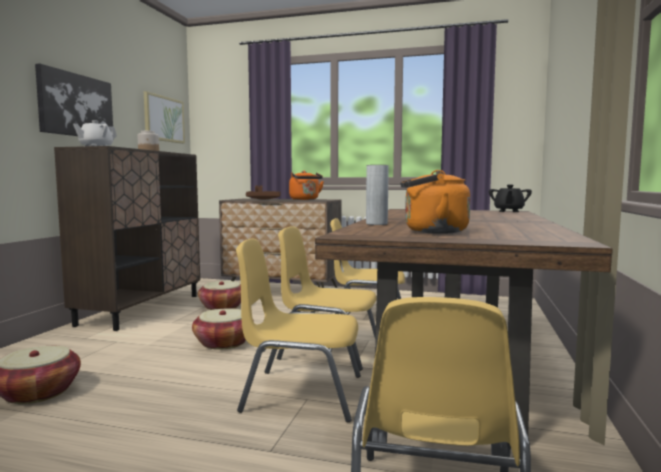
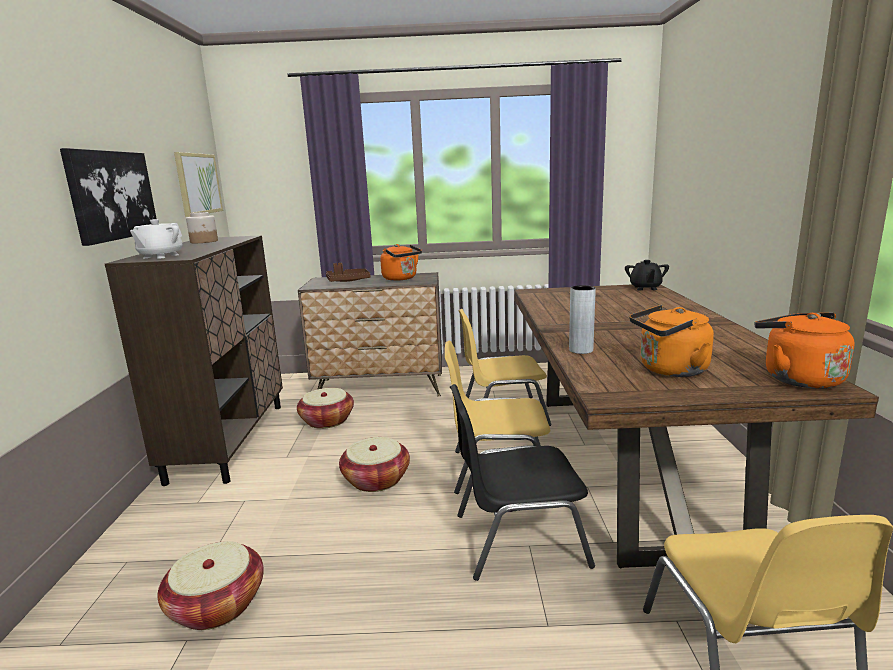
camera: 15 degrees left, 10 degrees up
(301, 393) = (517, 539): yellow chair -> black chair
(547, 239) = (797, 378): none -> orange kettle

